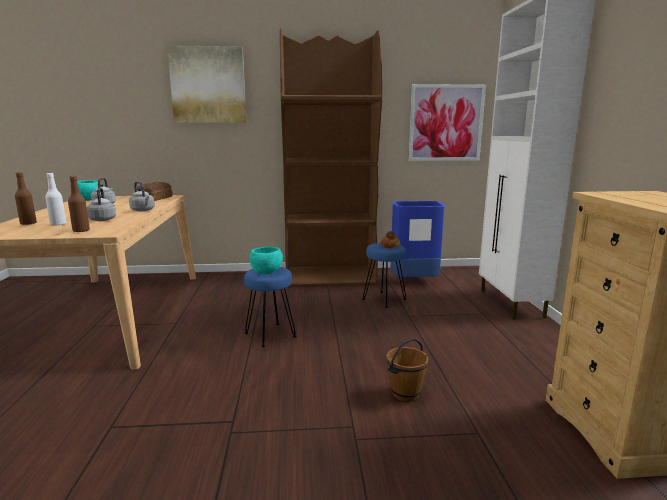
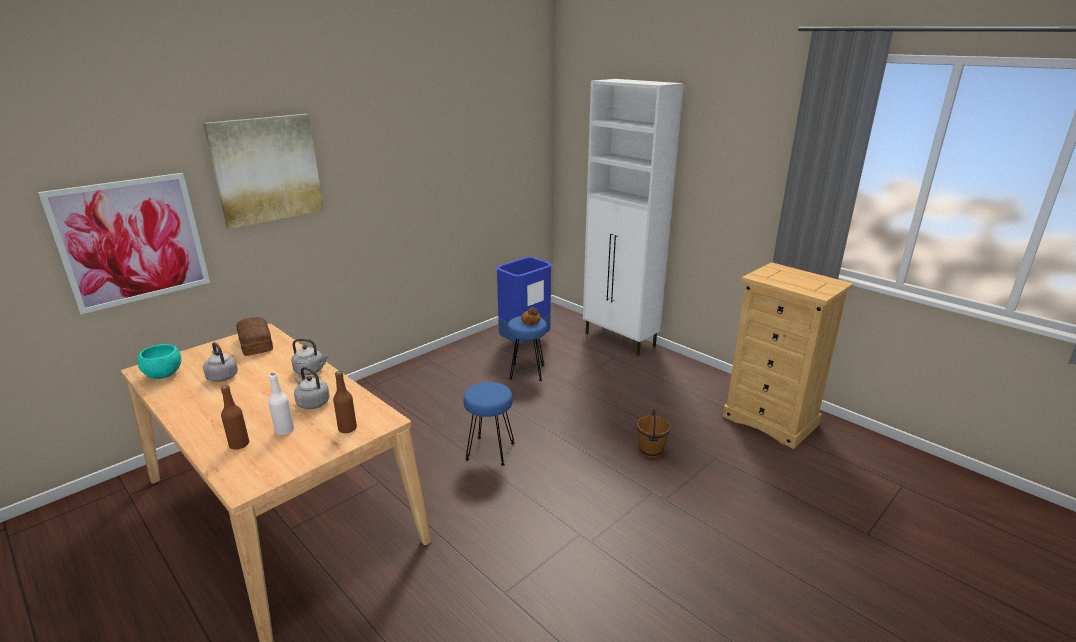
camera: 40 degrees left, 10 degrees up
(266, 273) = (490, 395): turquoise bowl -> none
(331, 277) = (444, 363): brown bookcase -> none
(446, 123) = (517, 171): picture -> picture (132, 241)

